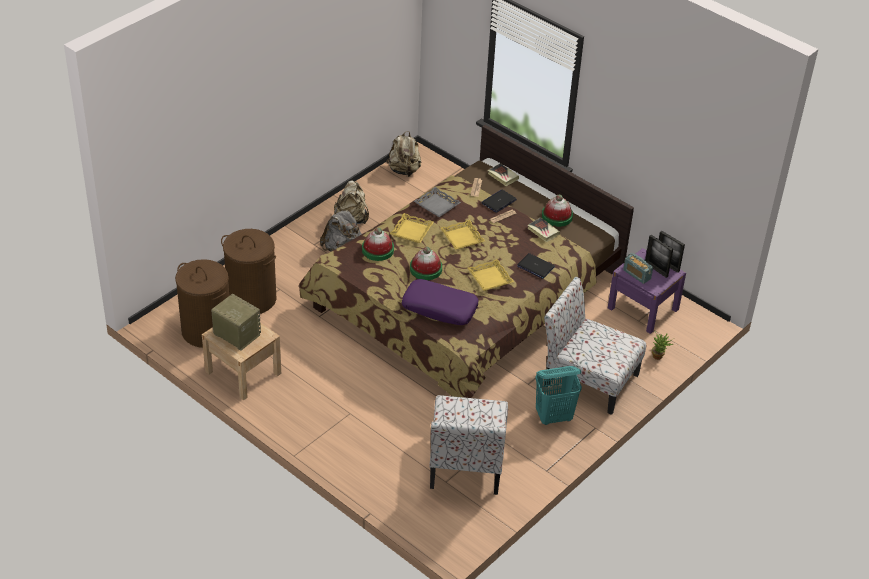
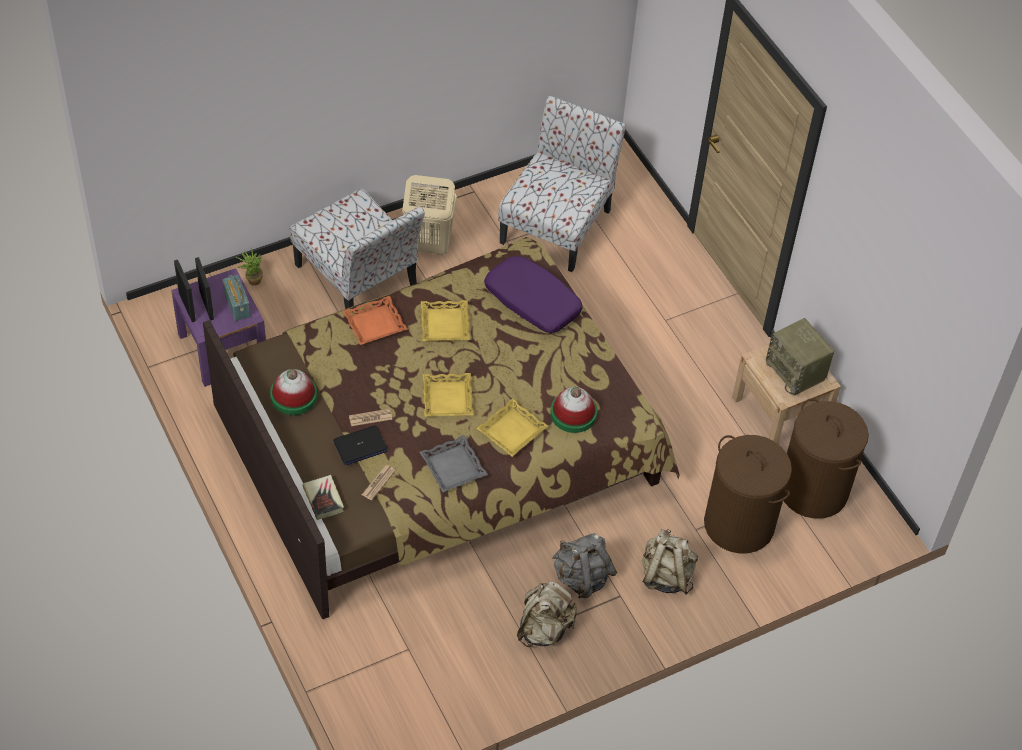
camera: 160 degrees left, 10 degrees up
(404, 170) = (417, 708): beige backpack -> beige backpack (666, 575)
(426, 269) = (522, 363): hat -> none
(535, 266) = (375, 324): laptop -> orange tray
(543, 231) = (330, 375): book -> none
(554, 417) = (428, 245): turquoise laundry basket -> beige laundry basket

